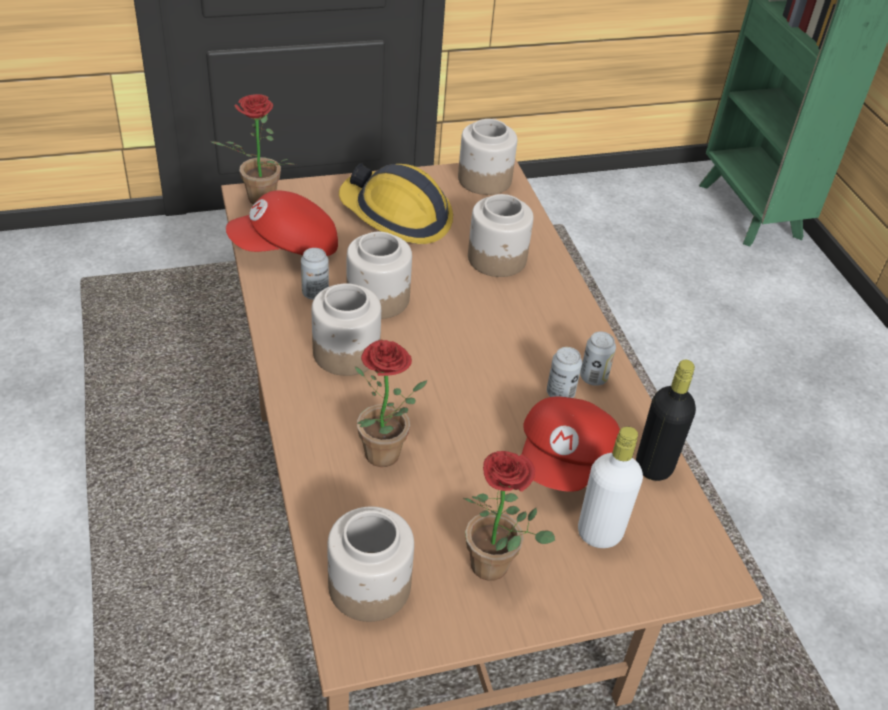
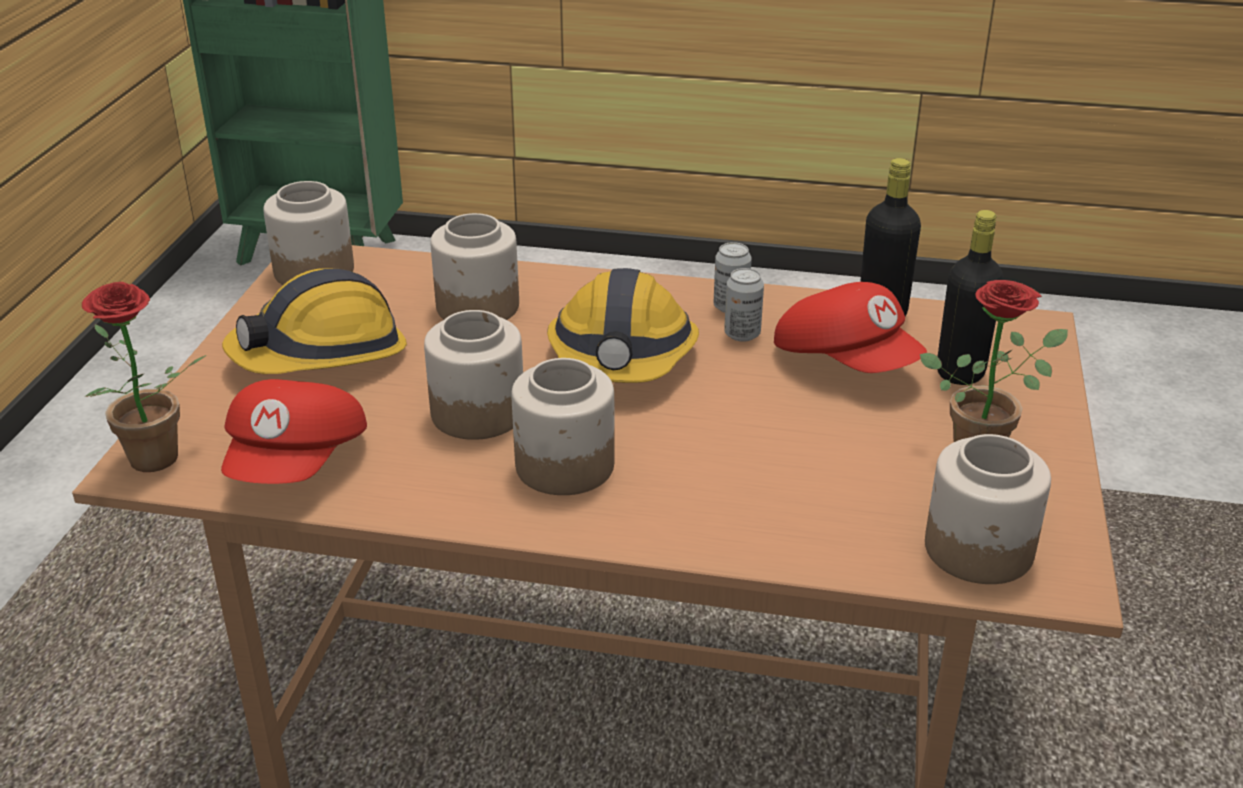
camera: 60 degrees left, 10 degrees down
(315, 293) = (422, 462): can -> none
(385, 460) = (779, 484): potted plant -> none
(486, 342) = (622, 357): none -> hard hat
(599, 533) = (960, 373): white bottle -> black bottle

